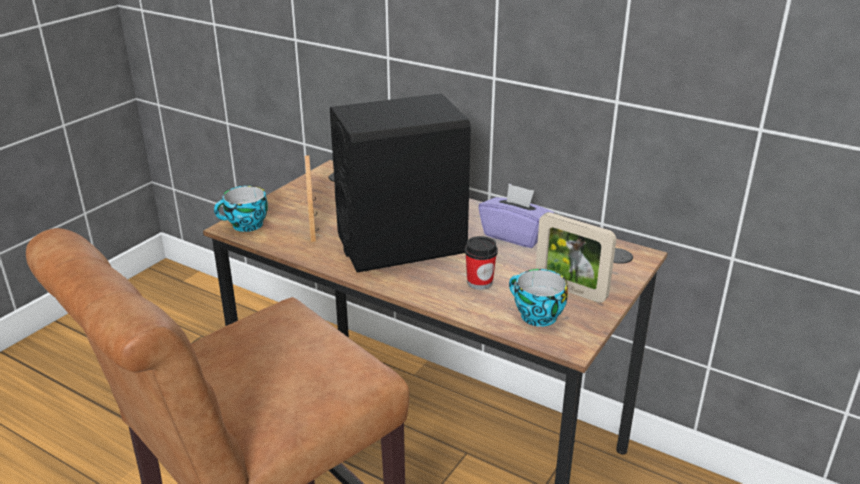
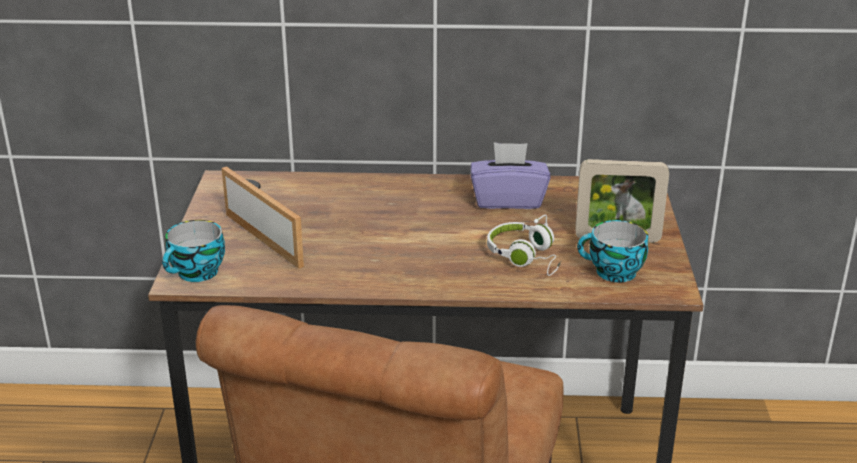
camera: 30 degrees left, 0 degrees up
(402, 244) = (403, 242): black speaker -> none
(479, 282) = (526, 257): cup -> white headphones

